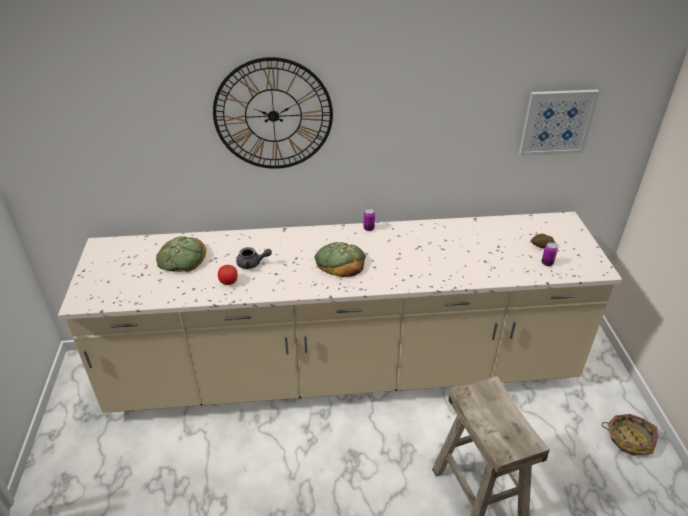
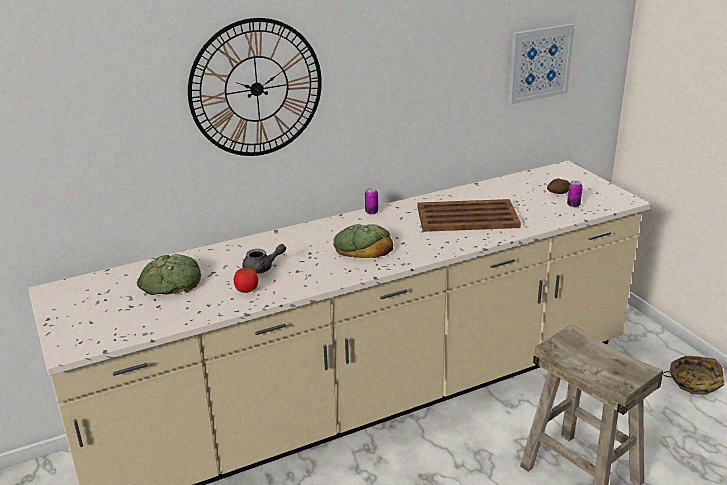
camera: 20 degrees left, 10 degrees down
(443, 253) = (466, 217): none -> brown tray

